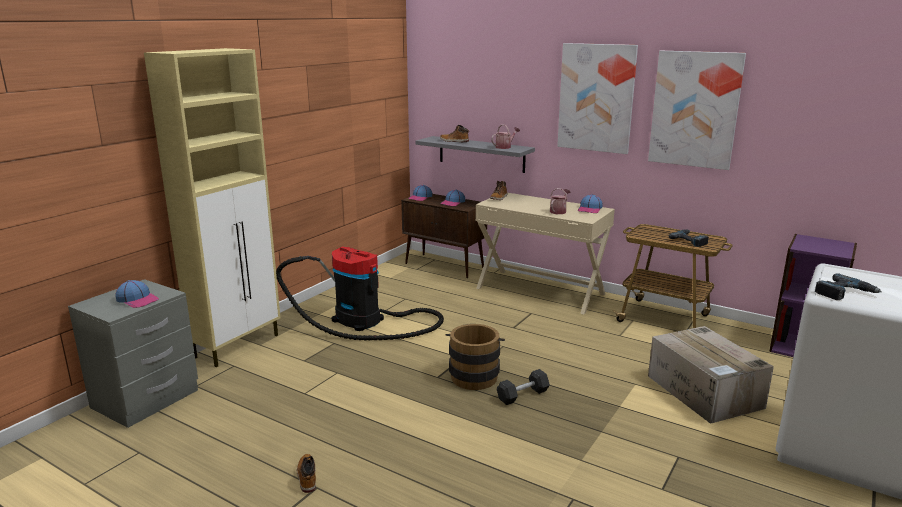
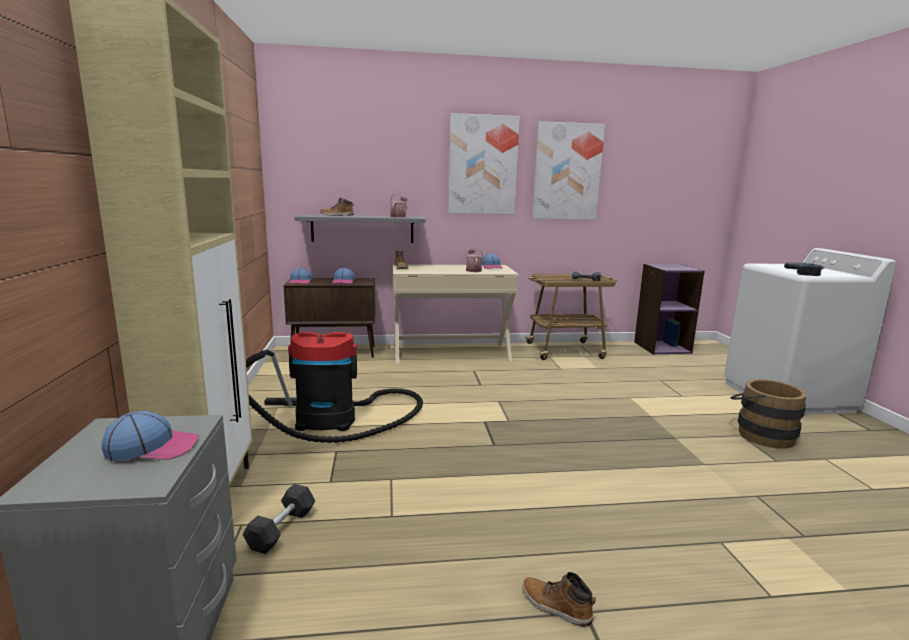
camera: 40 degrees left, 5 degrees down
(474, 375) = (520, 431): brown bucket -> brown bucket (760, 434)
(522, 395) = (582, 433): grey dumbbell -> grey dumbbell (281, 529)
(705, 392) = (672, 388): cardboard box -> none

